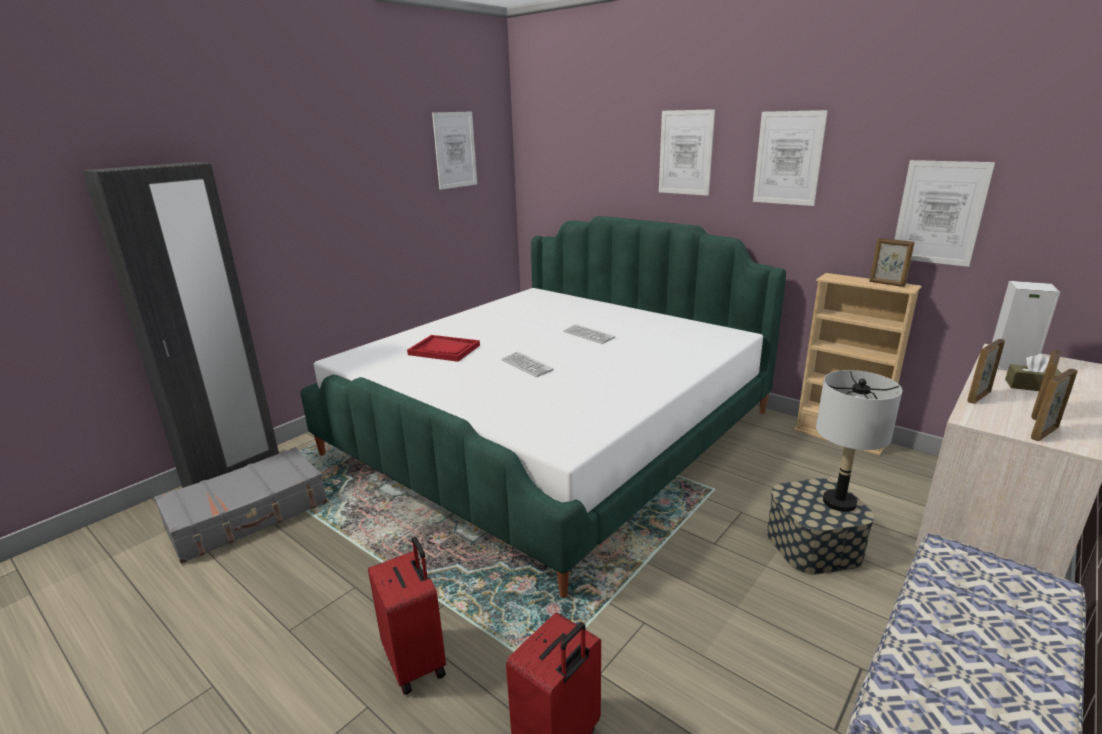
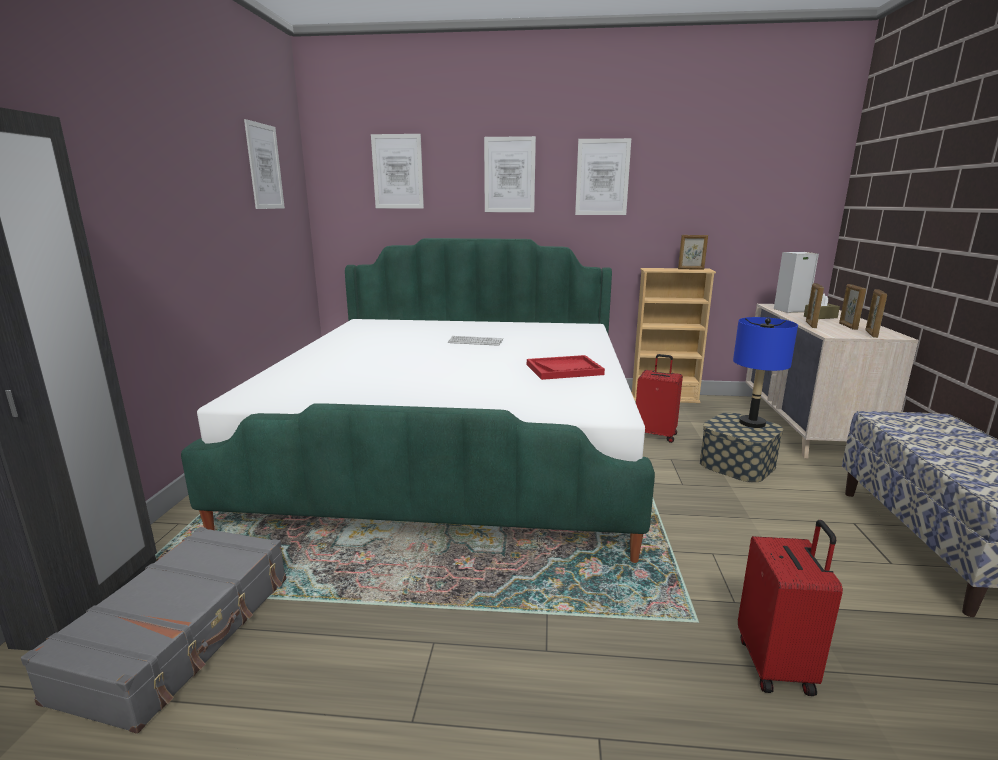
camera: 35 degrees left, 5 degrees down
(416, 662) = (589, 673): red suitcase -> red suitcase (655, 434)
(444, 350) = (353, 372): red tray -> red tray (564, 369)
(526, 365) = (462, 369): keyboard -> none
(839, 502) = (751, 423): grey table lamp -> blue table lamp
(939, 213) = (715, 214): picture -> picture (397, 171)

